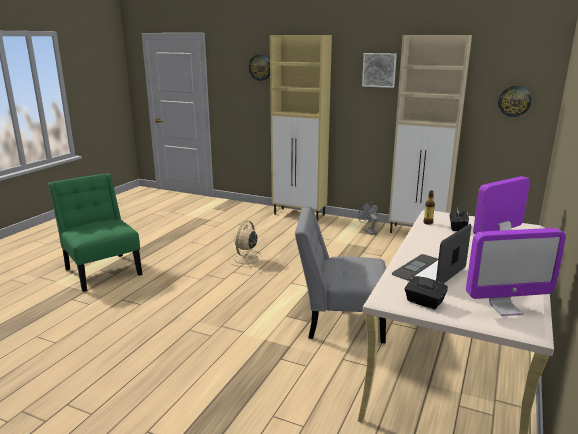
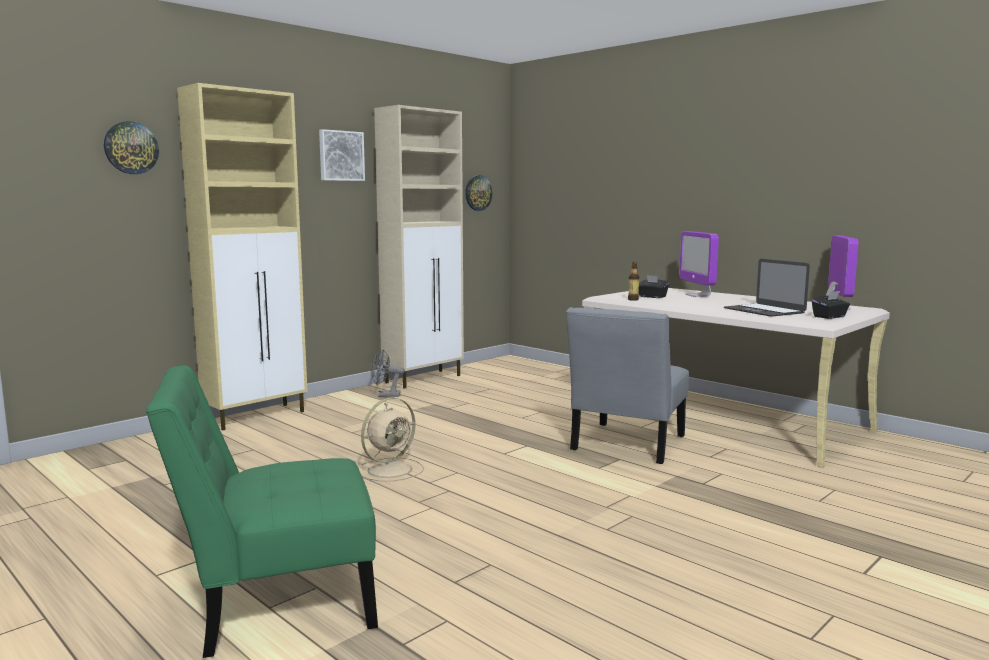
camera: 70 degrees left, 10 degrees down
(245, 259) = (391, 469): beige fan -> beige fan turned 90 degrees counterclockwise

